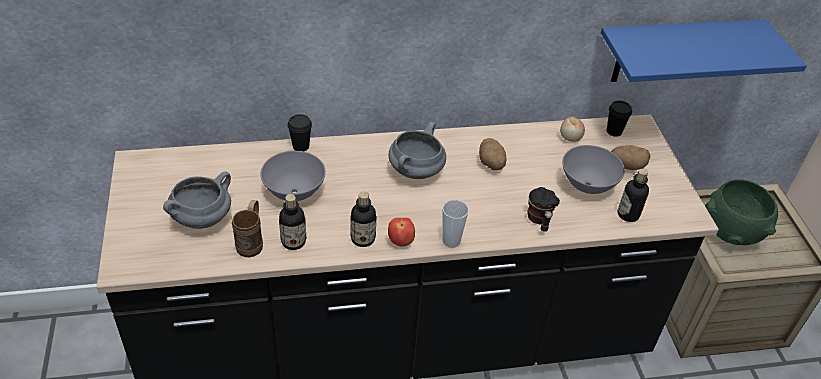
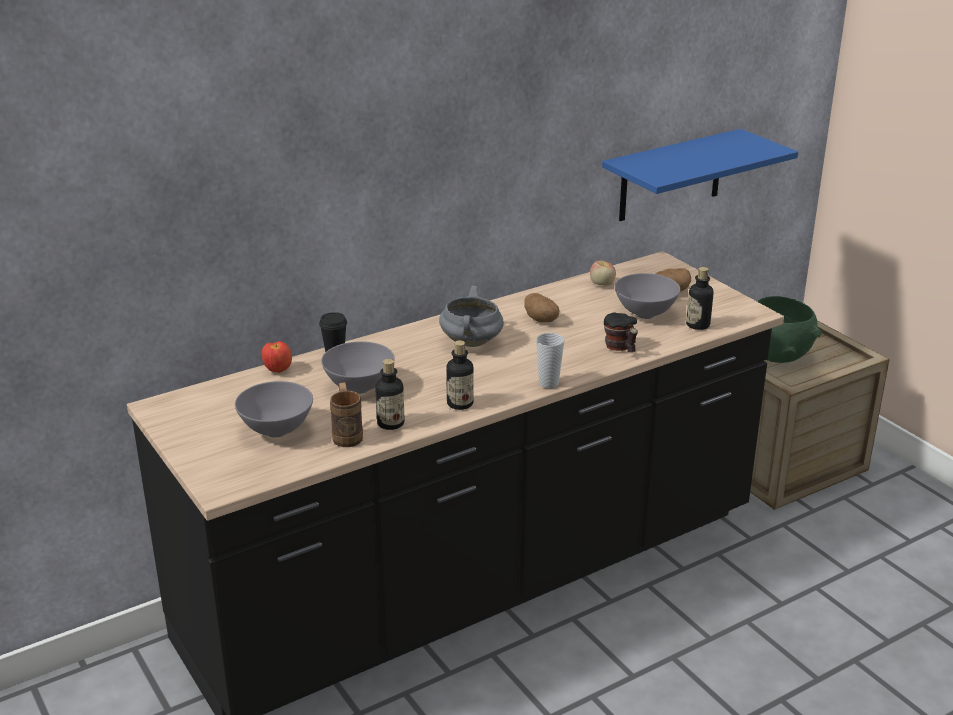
camera: 20 degrees left, 15 degrees down
(202, 218) = (277, 430): grey cooking pot -> grey bowl
(401, 242) = (500, 396): apple -> apple (278, 370)
(614, 131) = (639, 270): black cup -> none

